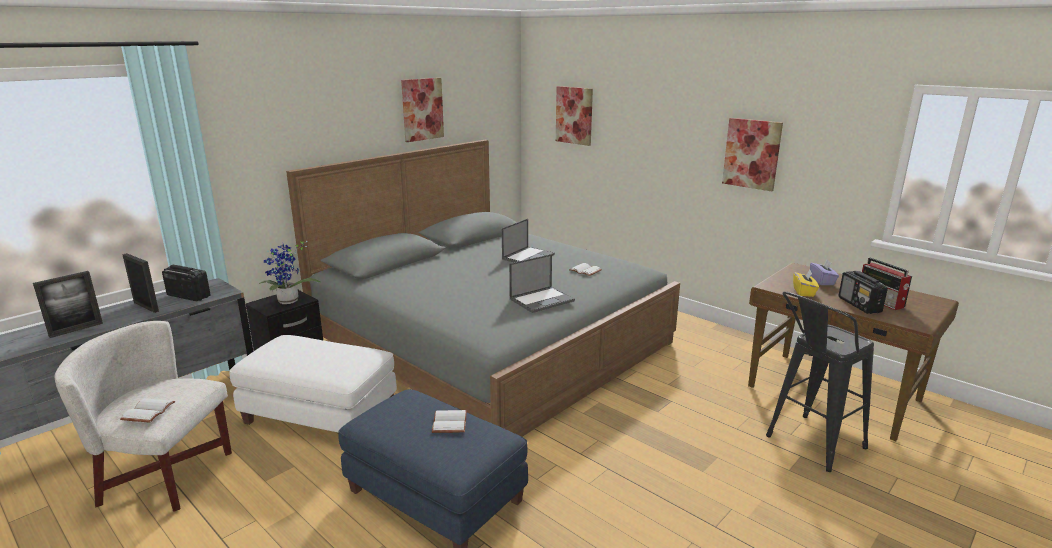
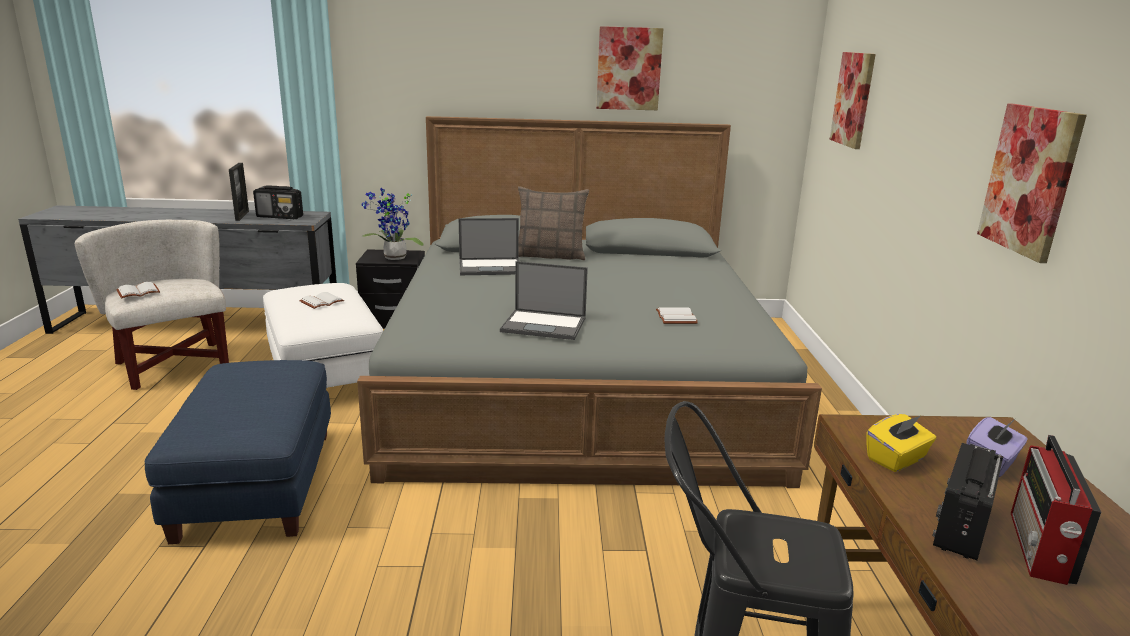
camera: 45 degrees right, 0 degrees up
(76, 330) = (177, 216): picture frame -> none
(188, 296) = (280, 217): radio -> radio turned 120 degrees clockwise
(436, 259) = (550, 256): none -> pillow
(448, 422) = (262, 399): white book -> white book (322, 301)
(528, 256) = (649, 282): laptop -> laptop (491, 267)

